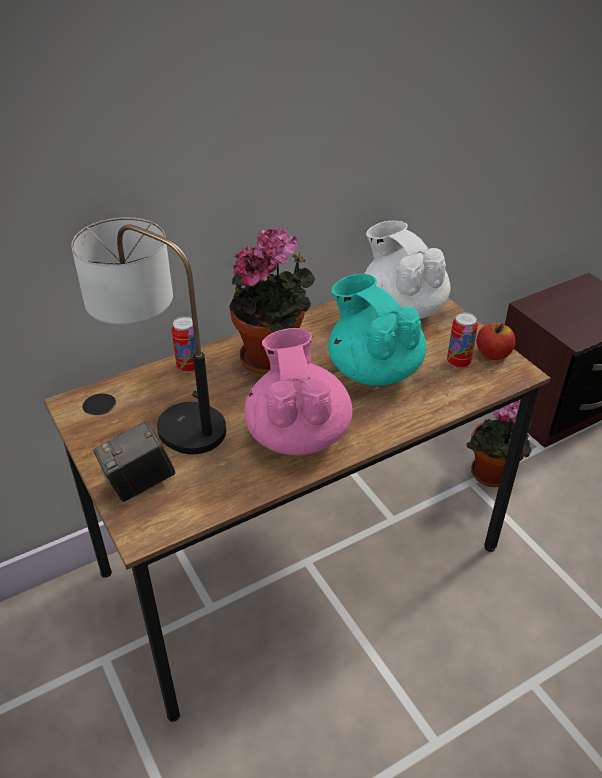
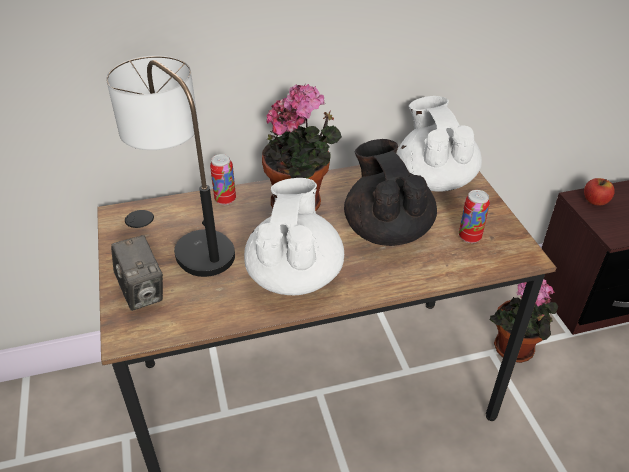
camera: 15 degrees right, 0 degrees up
(139, 483) = (142, 292): camera -> camera turned 105 degrees counterclockwise
(297, 433) = (294, 275): pink teapot -> white teapot
(373, 369) = (387, 229): turquoise teapot -> black teapot
(493, 354) = (506, 235): apple -> apple (595, 201)

